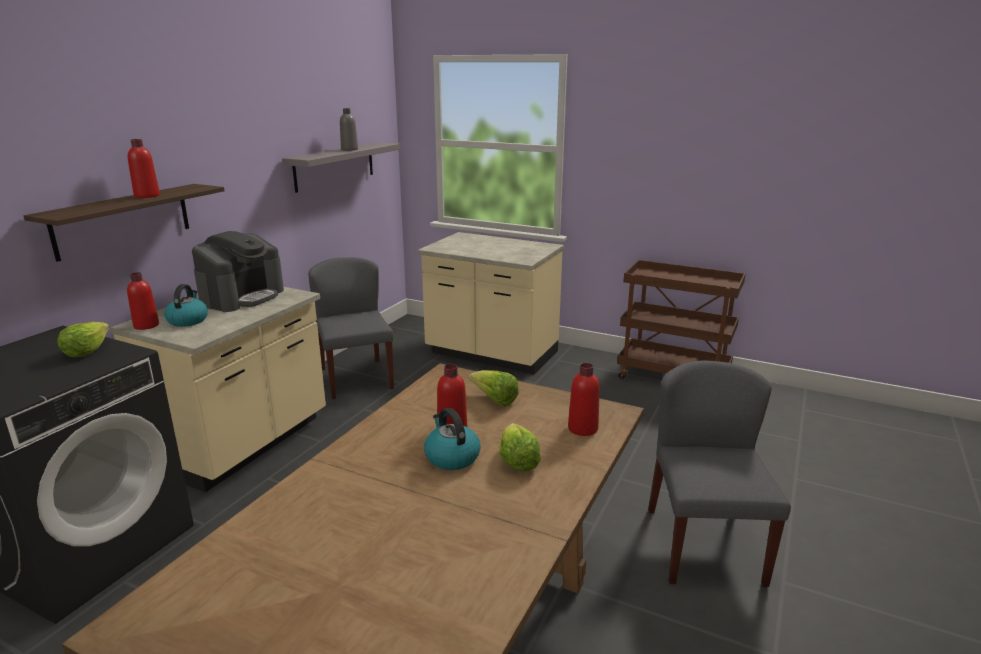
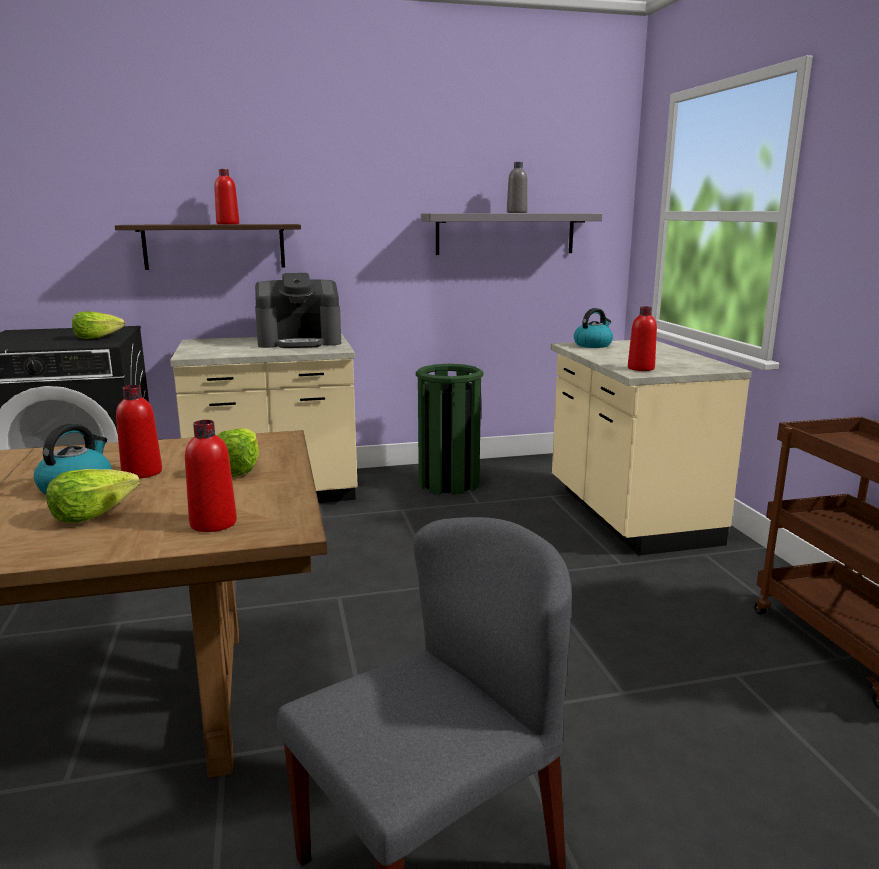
camera: 50 degrees right, 5 degrees down
(146, 325) = (197, 343): red bottle -> red bottle (640, 368)
(188, 320) = (224, 346): kettle -> kettle (593, 345)
(356, 378) = (449, 483): grey chair -> green trash can

